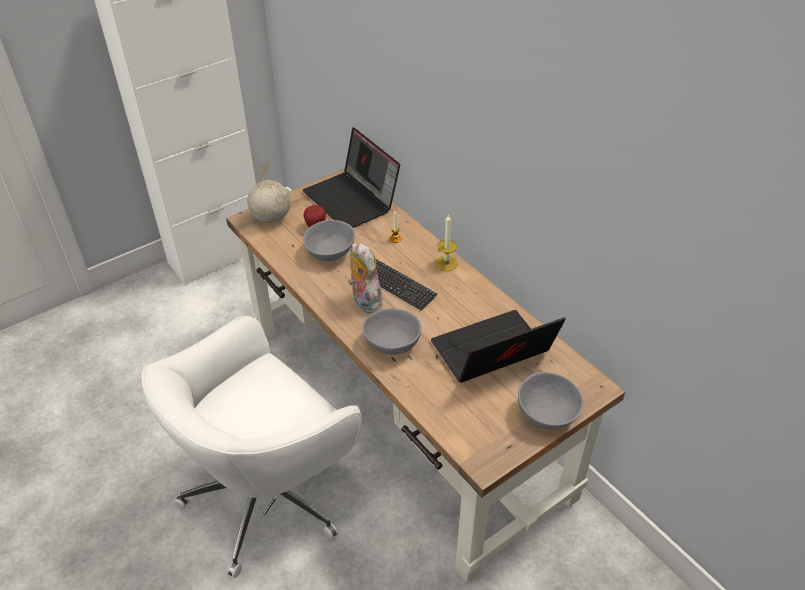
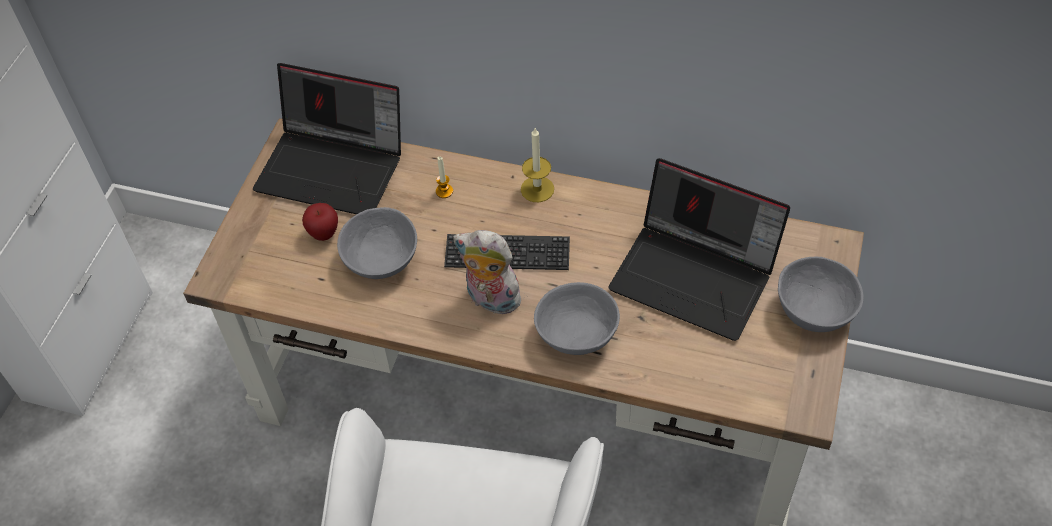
camera: 35 degrees left, 10 degrees up
(270, 218) = (250, 257): globe -> none
(491, 354) = (696, 275): laptop -> laptop turned 90 degrees counterclockwise

